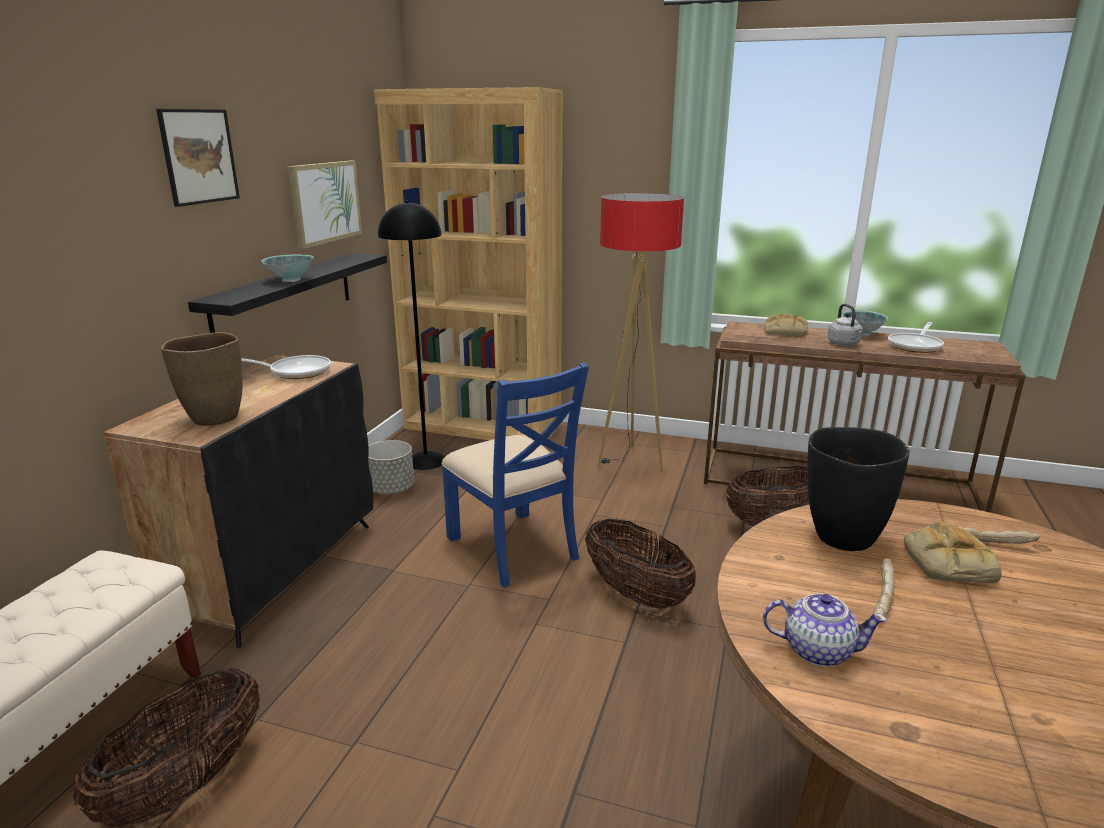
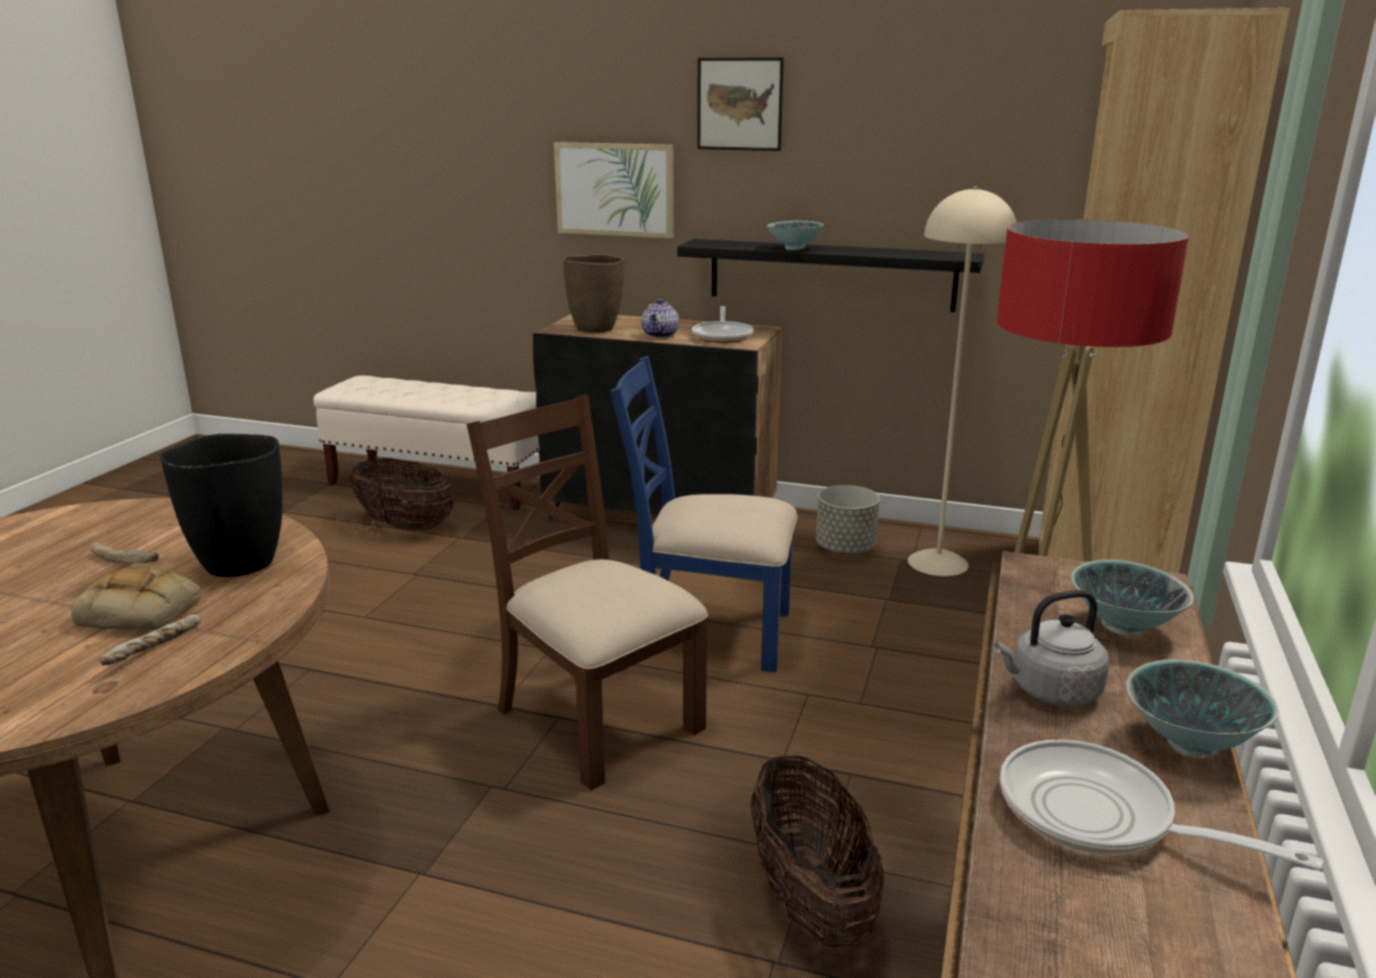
camera: 90 degrees right, 0 degrees up
(325, 202) = (939, 176): picture -> picture (615, 189)
(426, 460) = (938, 562): black floor lamp -> beige floor lamp
(514, 548) = (709, 632): blue chair -> blue chair turned 45 degrees clockwise
(636, 594) = (596, 719): basket -> brown chair
(784, 332) = (1122, 627): bread -> bowl
(816, 650) = (94, 524): teapot -> teapot (660, 335)

